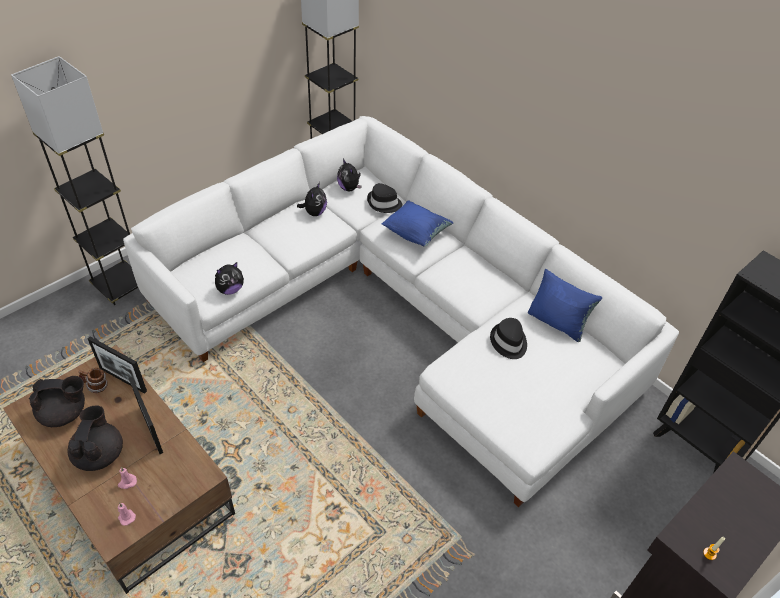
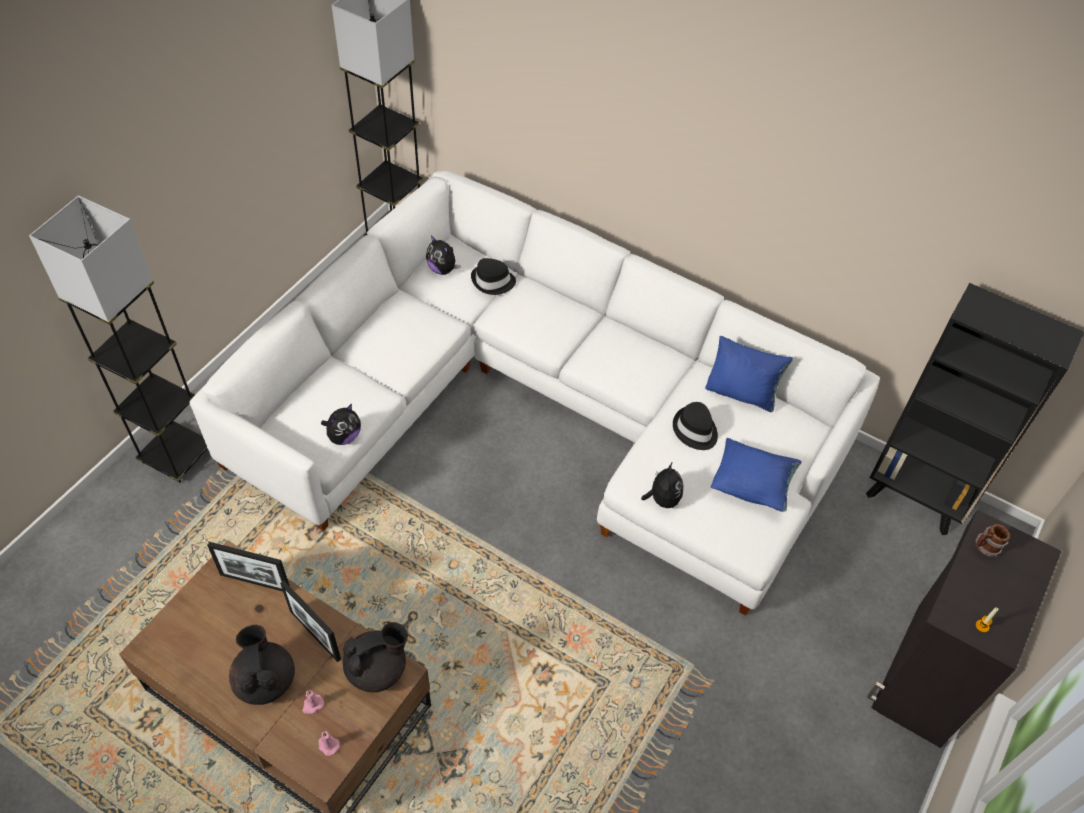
camera: 15 degrees left, 5 degrees up
(64, 413) = (200, 641): black teapot -> black teapot (377, 668)
(96, 386) = (226, 599): mug -> mug (985, 548)
(314, 212) = (411, 311): plush toy -> plush toy (662, 499)
(416, 233) = (545, 314): blue pillow -> blue pillow (752, 485)

